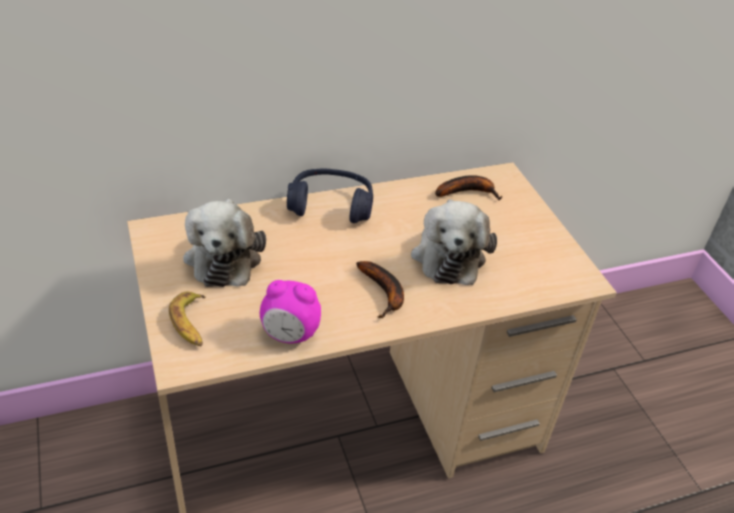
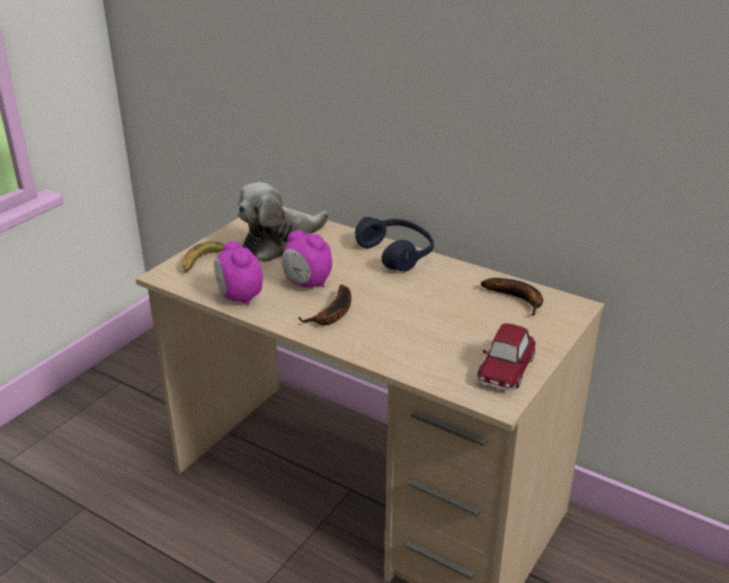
camera: 55 degrees right, 10 degrees down
(317, 280) = (307, 284): none -> alarm clock
(448, 254) = (421, 322): plush toy -> none
(550, 253) = (505, 369): none -> toy car

